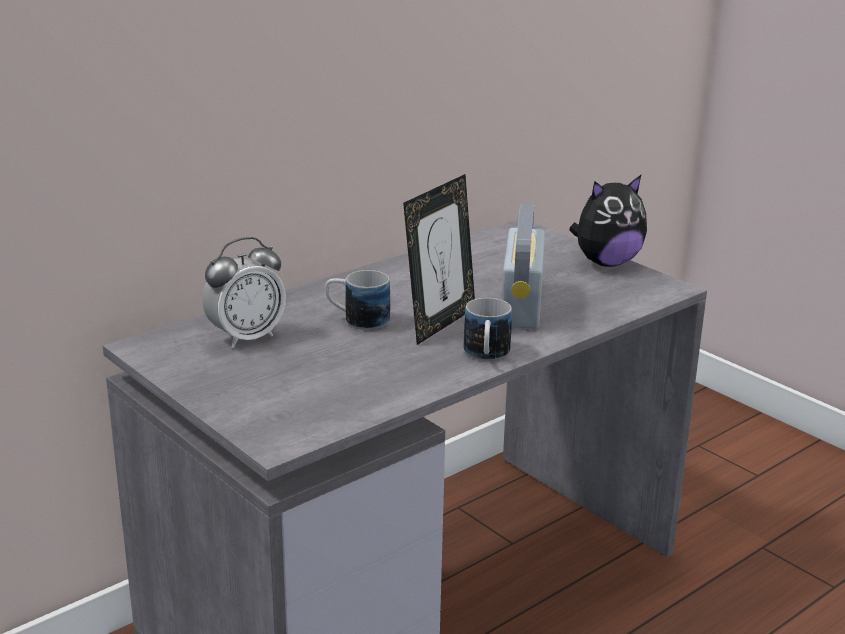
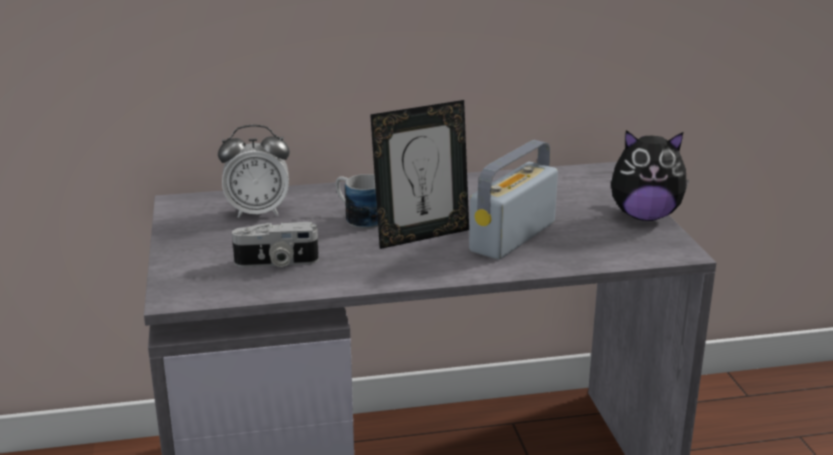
camera: 30 degrees right, 0 degrees up
(335, 383) = (276, 263): none -> camera
(486, 356) = (425, 271): mug -> none

